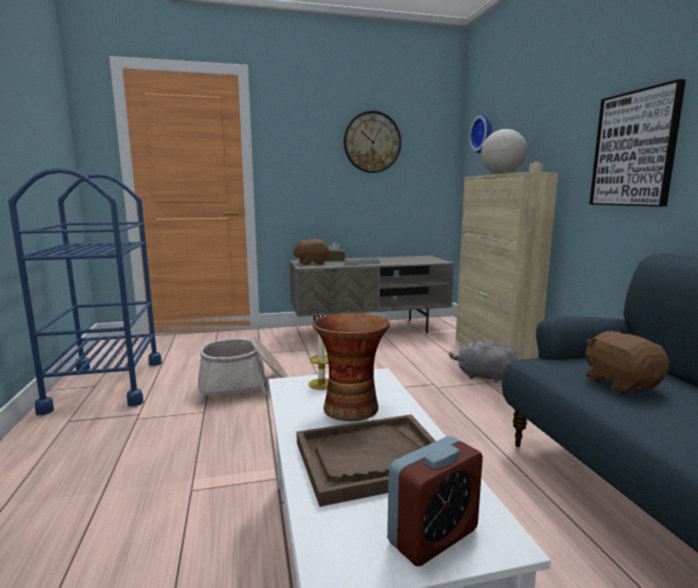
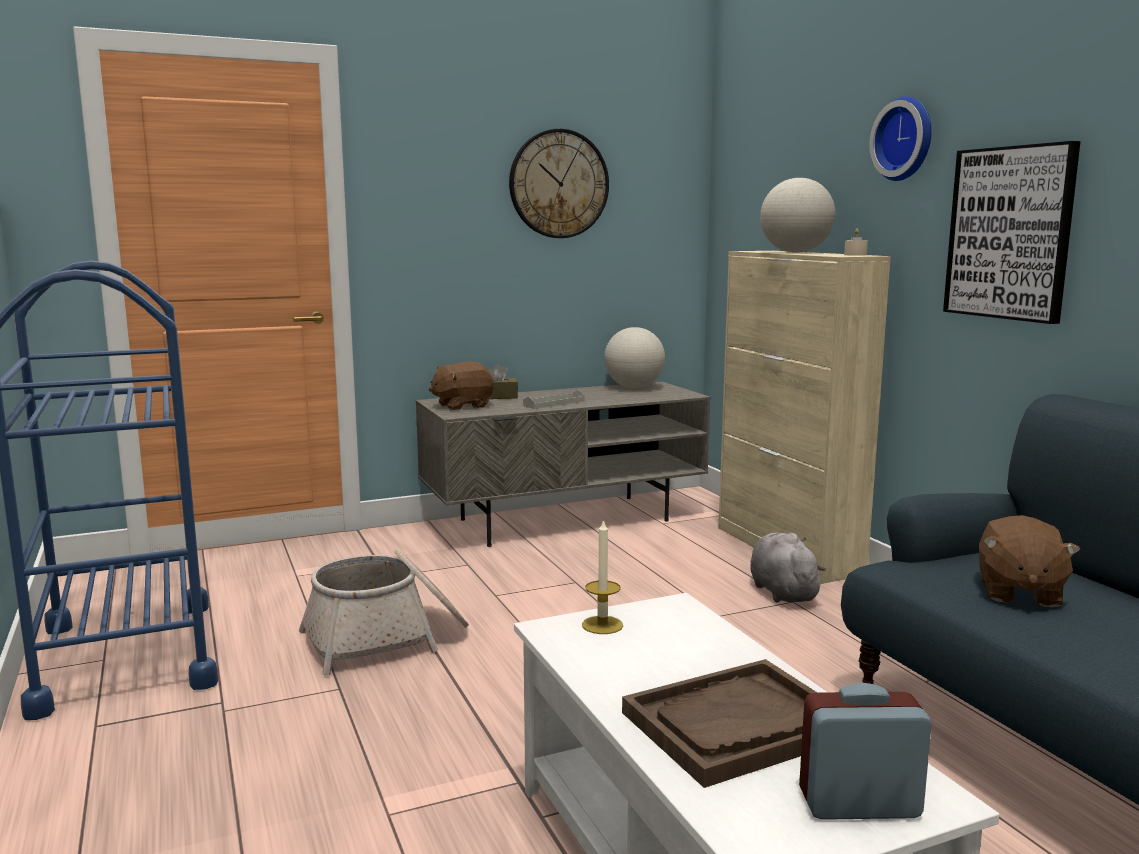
camera: 10 degrees left, 0 degrees up
(350, 407) = (666, 656): vase -> none
(412, 257) = (634, 387): none -> globe
(433, 536) = (859, 804): alarm clock -> alarm clock turned 135 degrees counterclockwise
(482, 376) = (782, 592): grey plush toy -> grey plush toy turned 60 degrees clockwise
(483, 133) = (752, 173): wall clock -> wall clock (906, 139)
(620, 383) = (1018, 592): brown plush toy -> brown plush toy turned 135 degrees counterclockwise

